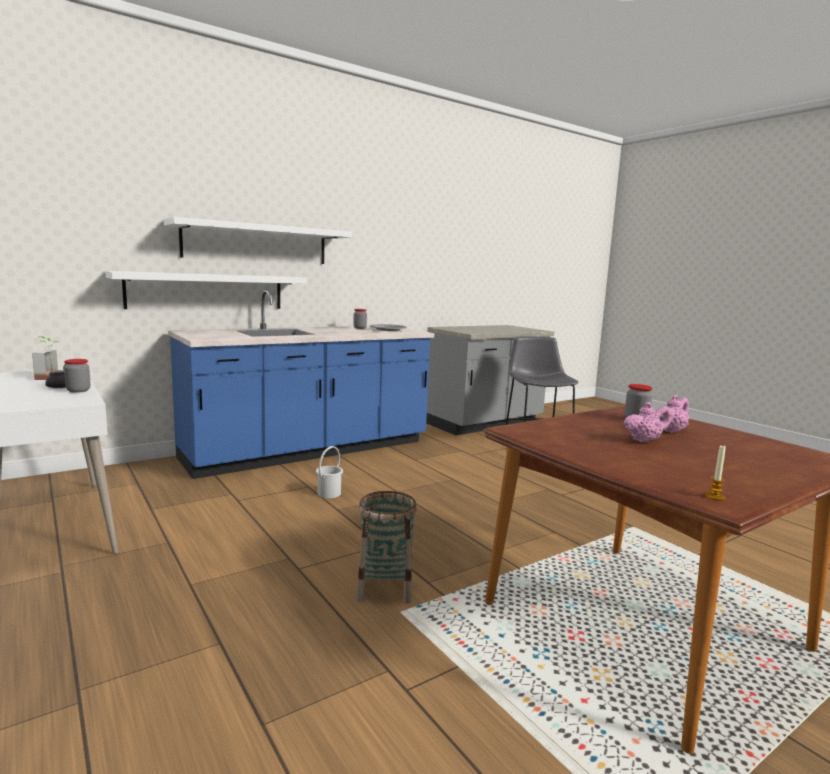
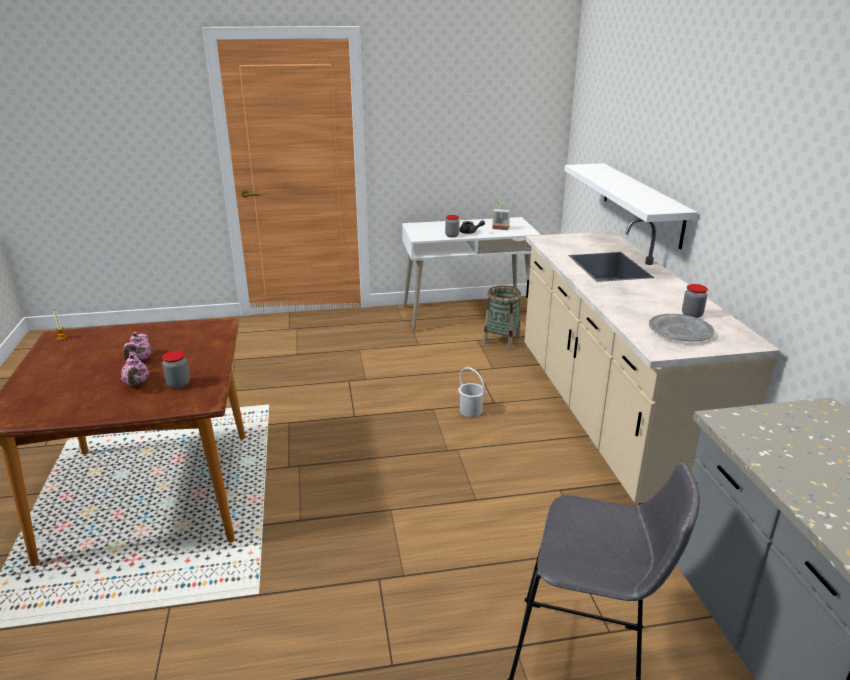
camera: 115 degrees right, 15 degrees up
(256, 243) = (680, 159): white shelf -> none
(309, 451) = (608, 418): blue counter -> beige counter
(385, 587) = (298, 405): basket -> basket (501, 340)

